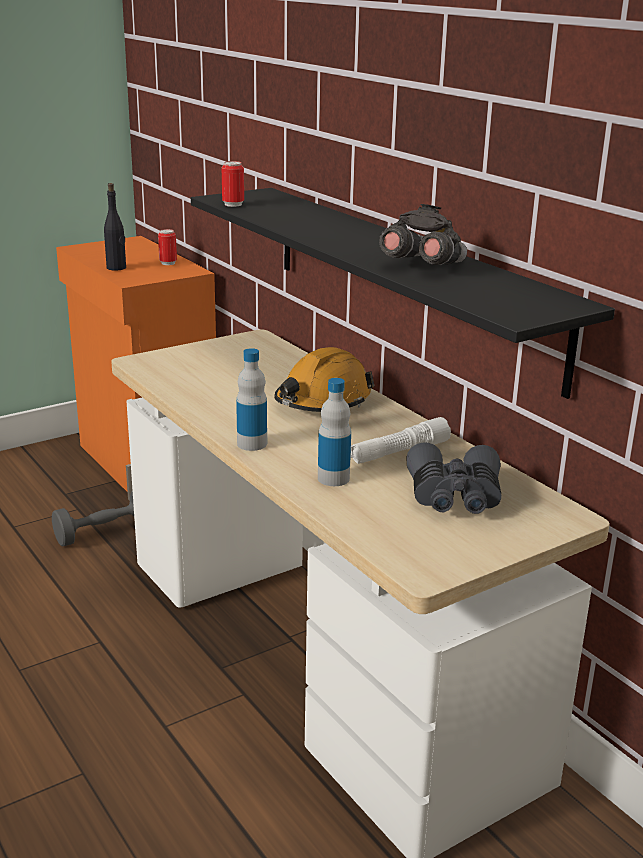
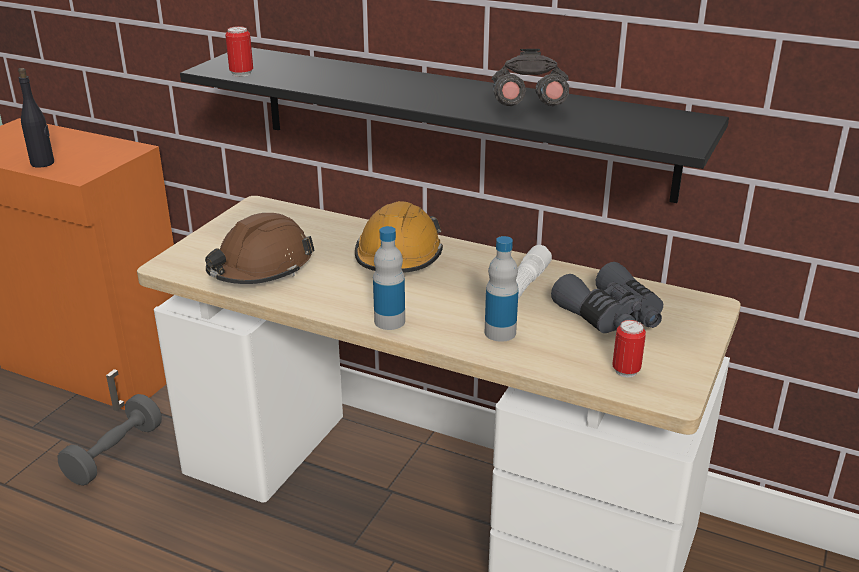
camera: 30 degrees left, 5 degrees up
(168, 263) = (94, 145): can -> can (626, 371)
(202, 380) = (260, 268): none -> brown hard hat

